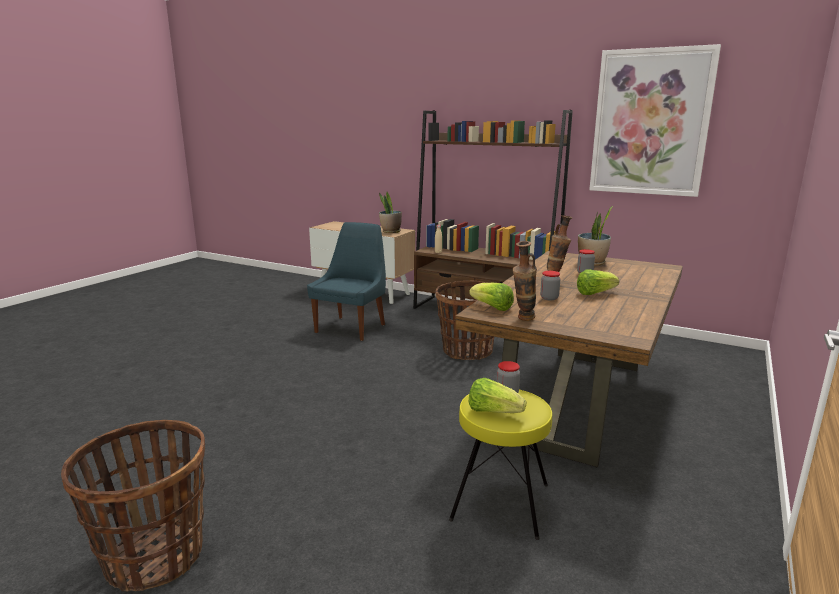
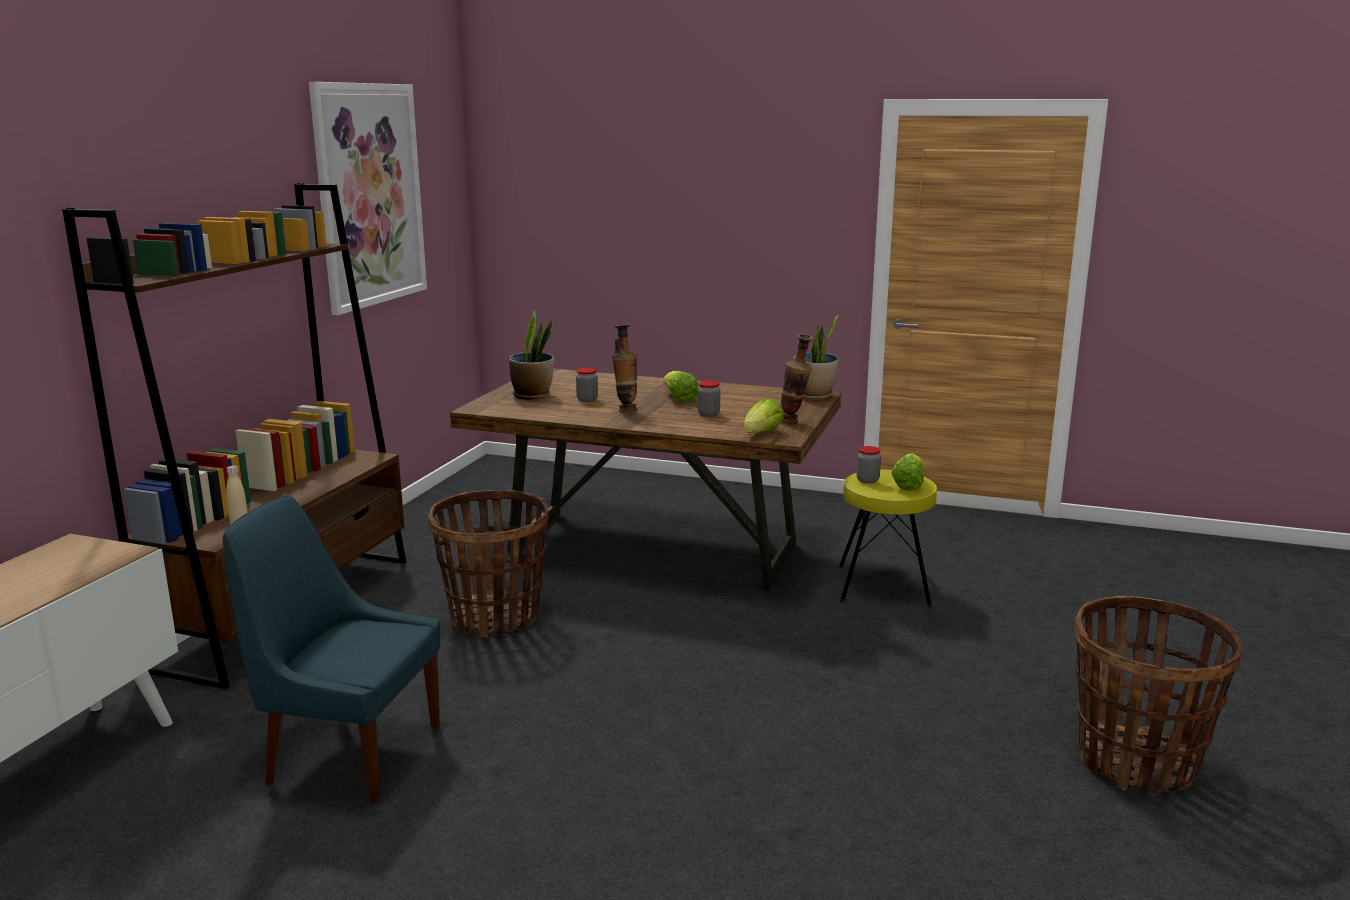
camera: 100 degrees left, 0 degrees up
(390, 232) = (81, 556): potted plant -> potted plant (814, 396)

